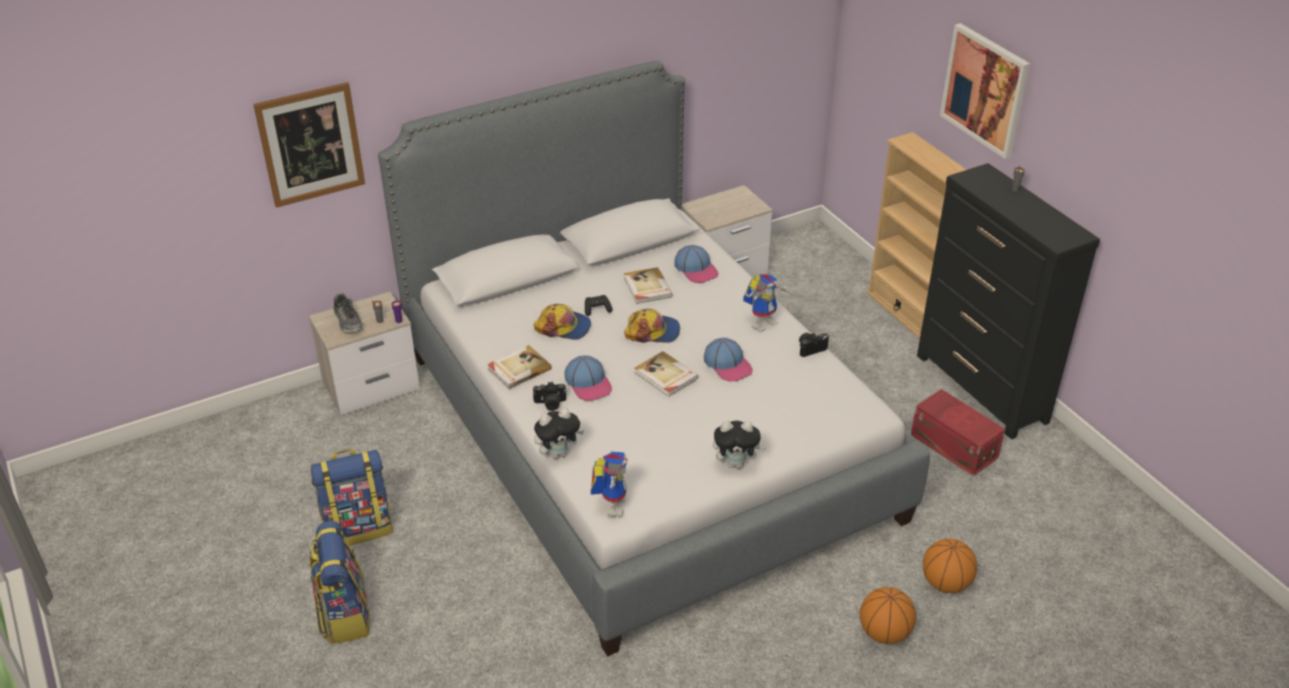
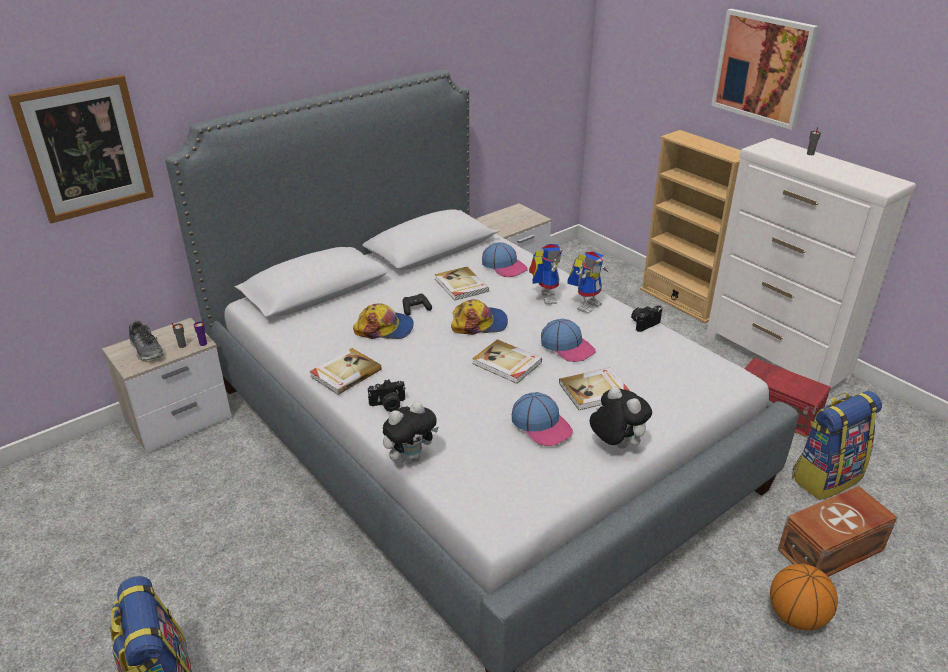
camera: 10 degrees left, 5 degrees down
(359, 527) = (175, 576): backpack -> backpack (825, 477)
(588, 383) = (426, 379): cap -> cap (541, 425)
(611, 503) = (488, 508): toy robot -> toy robot (544, 297)
(736, 463) = (615, 445): plush toy -> plush toy turned 120 degrees counterclockwise
(737, 412) = (595, 391): none -> book
(945, 583) = (832, 550): basketball -> brown storage box
(981, 389) = (776, 358): black dresser -> white dresser

